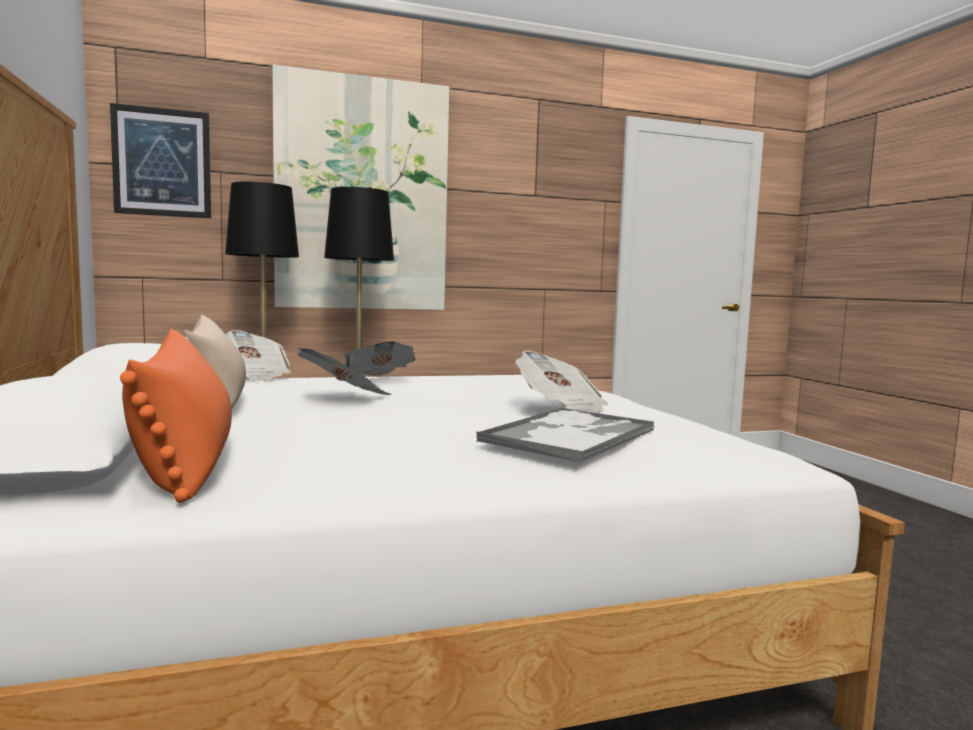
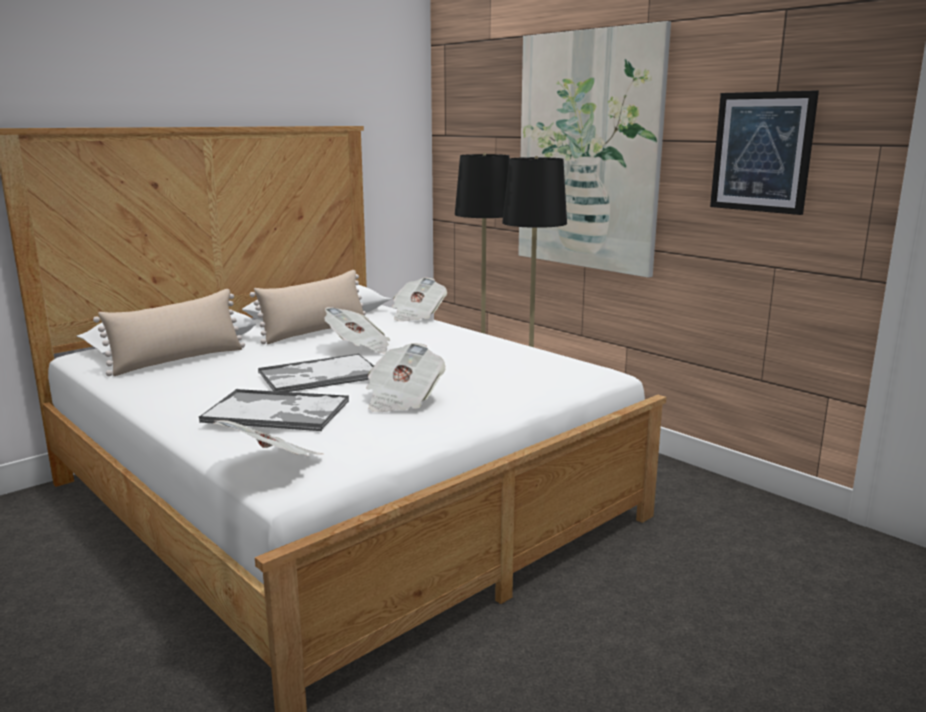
camera: 65 degrees right, 10 degrees up
(162, 163) = (463, 132): picture -> picture (762, 152)
(186, 460) = (178, 360): orange pillow -> beige pillow
(379, 380) = (462, 339): newspaper -> newspaper (272, 464)
(439, 415) = (319, 375): none -> tray

